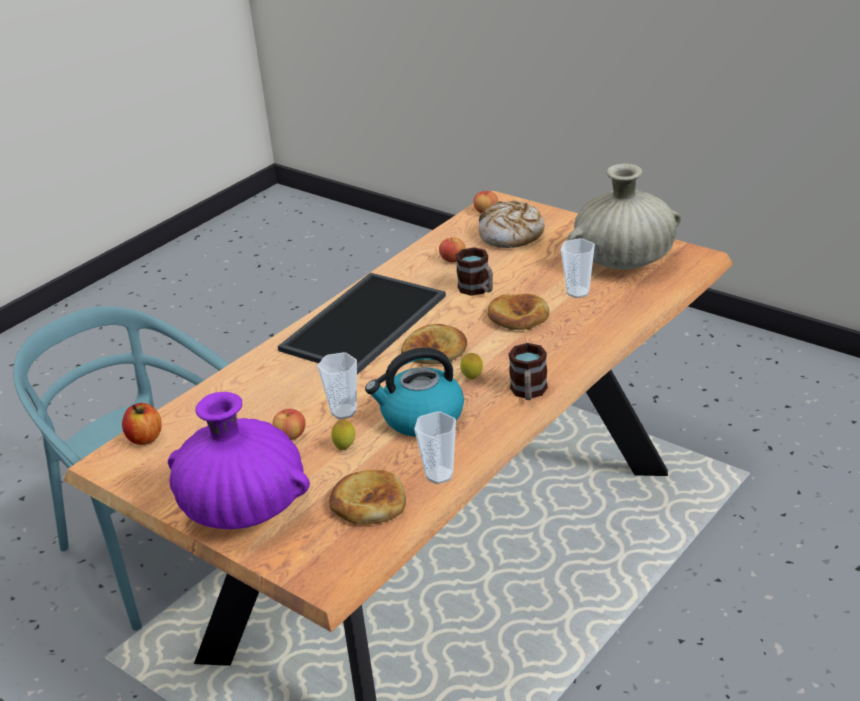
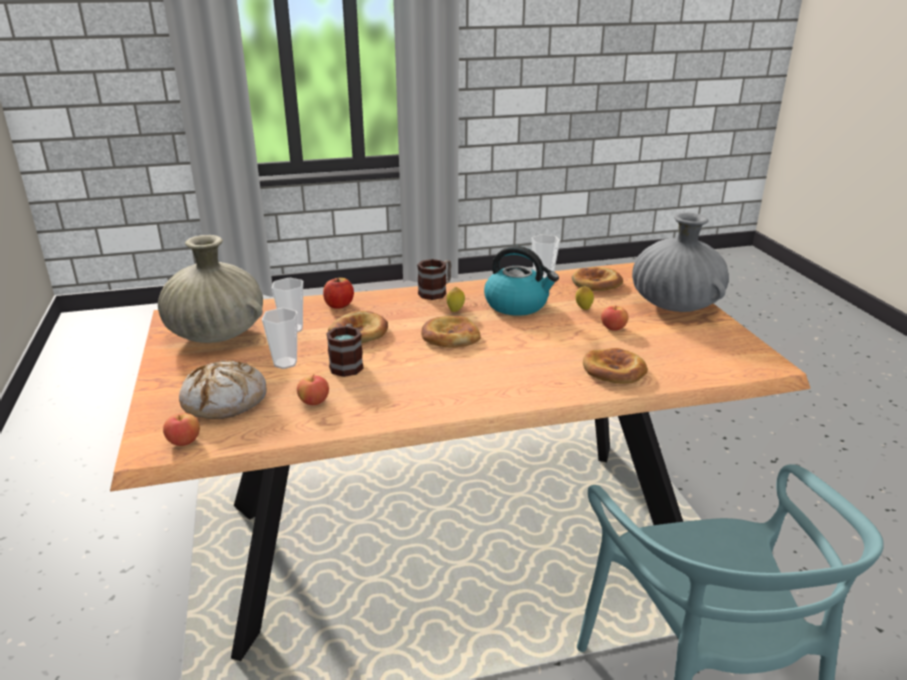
camera: 145 degrees left, 5 degrees down
(145, 438) = (730, 368): apple -> apple (339, 305)
(243, 509) = (675, 305): purple vase -> grey vase
(253, 385) = (614, 370): none -> bread
(343, 412) = (563, 326): cup -> cup (285, 363)
(365, 324) = (473, 378): tray -> none

